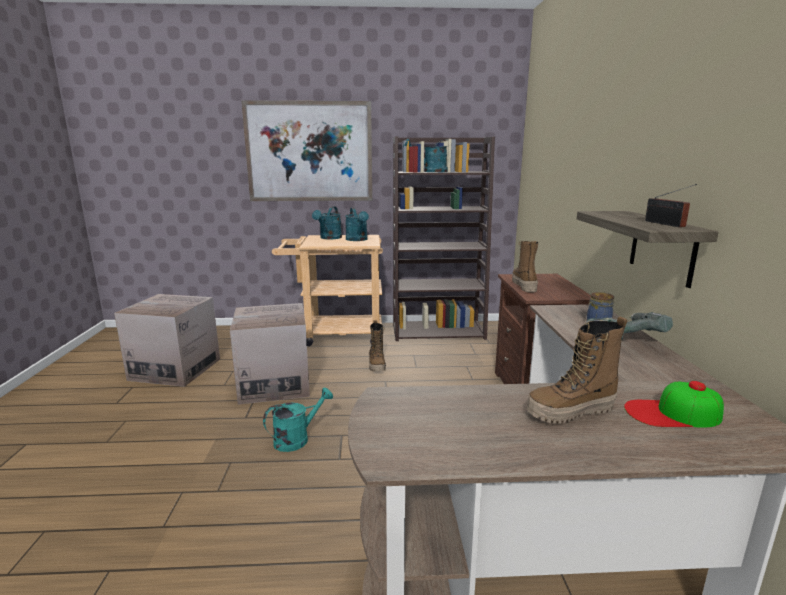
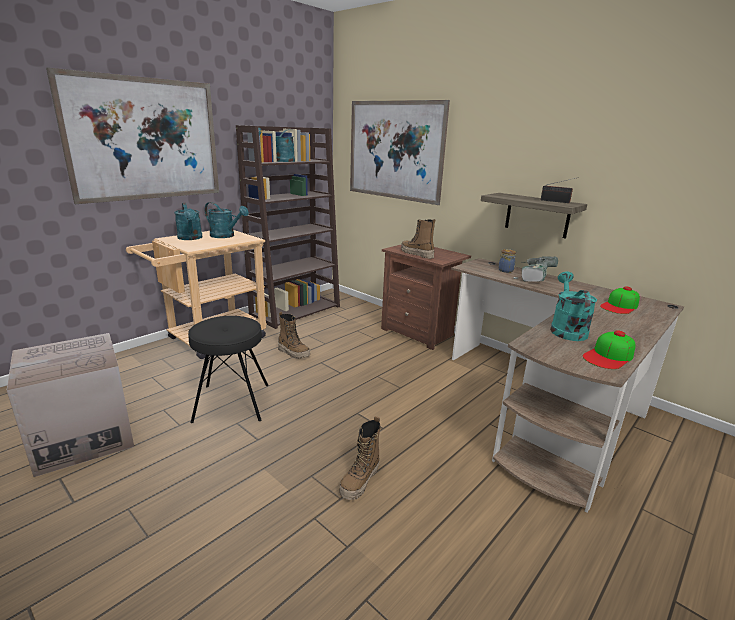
camera: 45 degrees left, 5 degrees up
(274, 384) = (232, 402): cardboard box -> black stool
(297, 439) = (331, 432): turquoise watering can -> turquoise watering can (566, 329)
(446, 450) = (609, 356): none -> cap
(555, 158) = (394, 150): none -> picture
(570, 412) = (598, 319): boot -> boot (360, 481)

